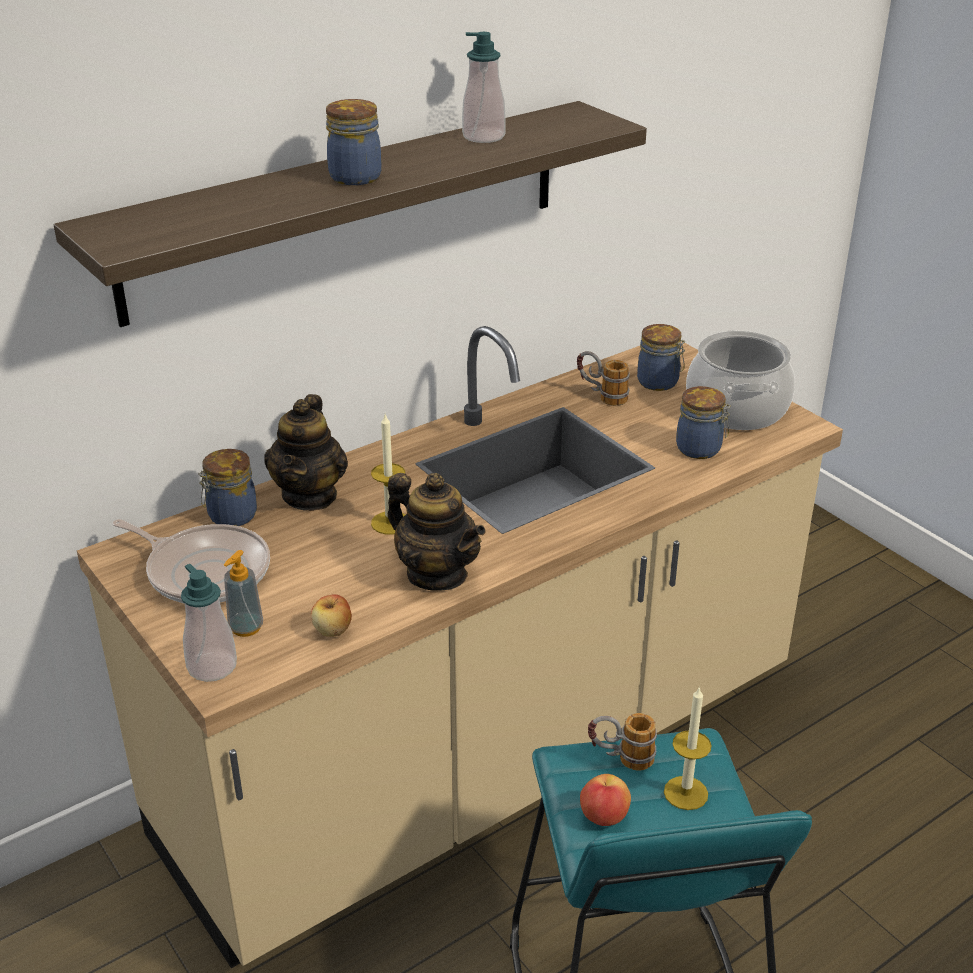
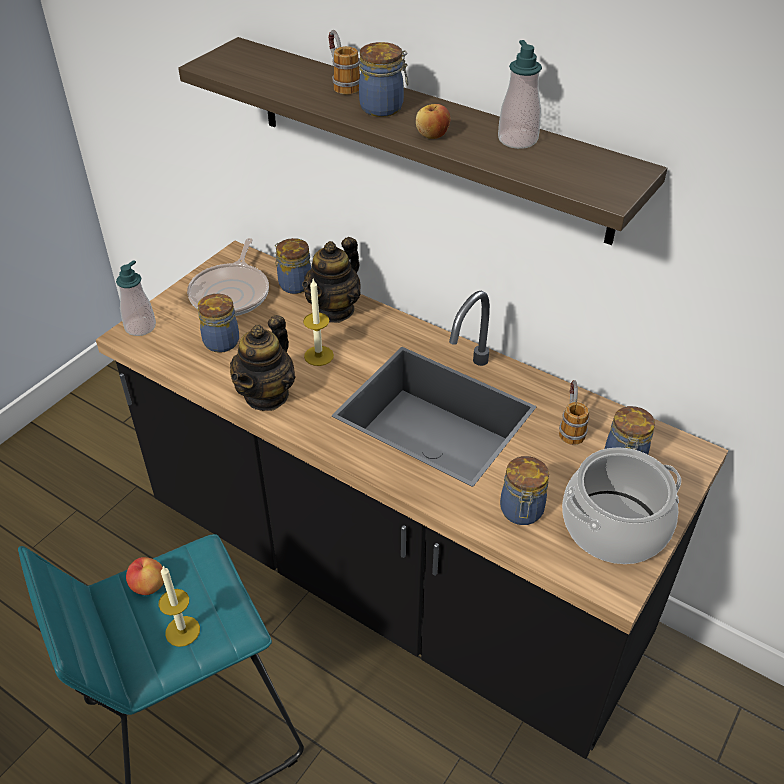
camera: 70 degrees right, 10 degrees up
(246, 627) = (181, 328): soap dispenser -> none
(303, 595) = (221, 341): none -> jar
(310, 495) = (334, 309): teapot -> teapot turned 45 degrees counterclockwise
(333, 630) = (189, 365): apple -> apple (432, 135)
(486, 760) = (392, 575): beige counter -> black counter
(620, 759) = (208, 583): mug -> mug (342, 83)

